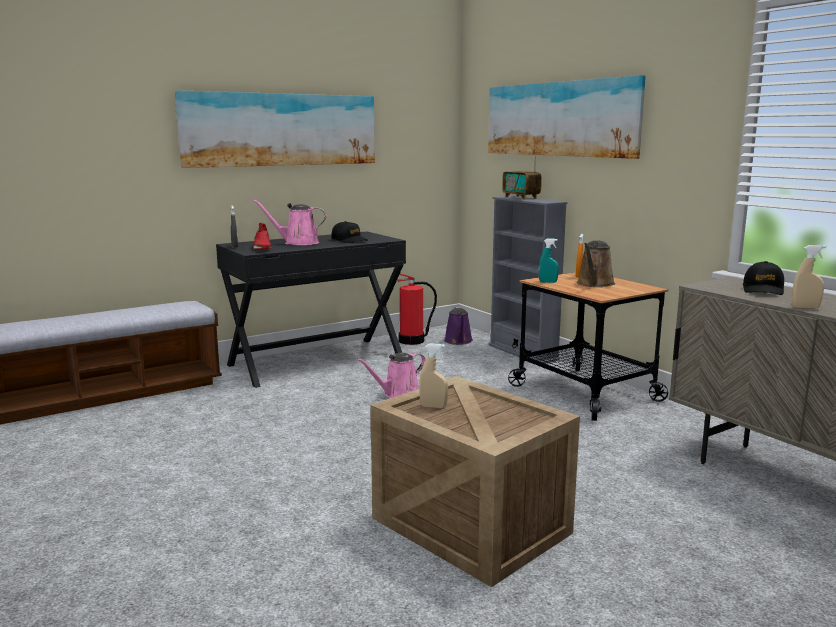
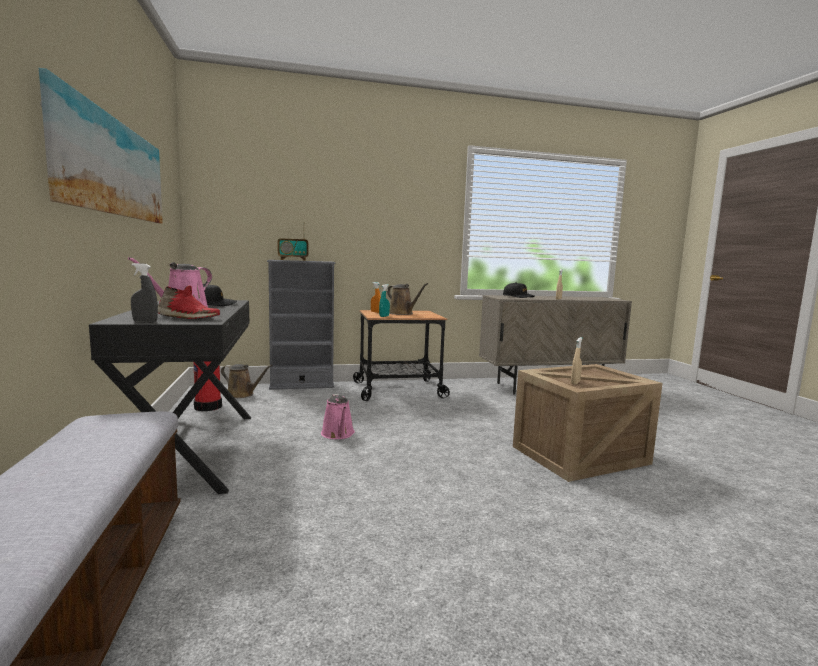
camera: 70 degrees left, 5 degrees down
(458, 341) = (242, 394): purple watering can -> brown watering can
(560, 119) = (319, 199): picture -> none

